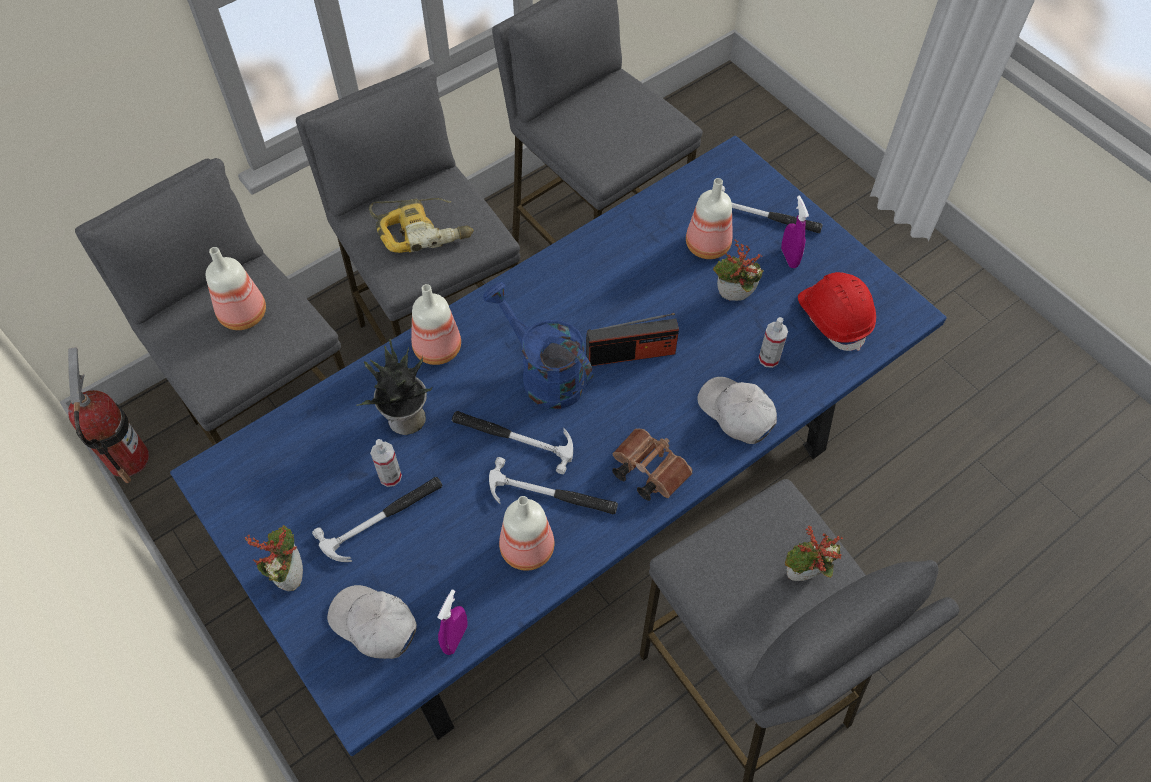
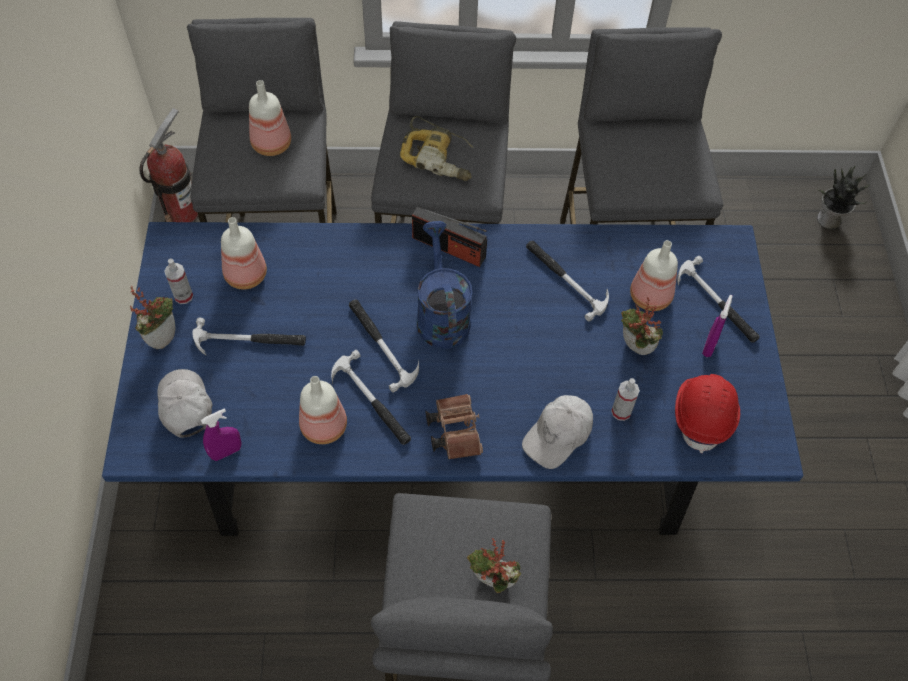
camera: 35 degrees right, 0 degrees up
(390, 476) = (277, 316): spray bottle -> spray bottle (183, 296)
(406, 420) = (320, 284): potted plant -> potted plant (828, 220)
(437, 350) = (383, 249): bottle -> bottle (245, 276)
(625, 274) = (565, 279): none -> hammer
(631, 353) = (517, 340): radio -> radio (449, 247)
(736, 413) = (558, 435): white cap -> white cap turned 135 degrees counterclockwise

